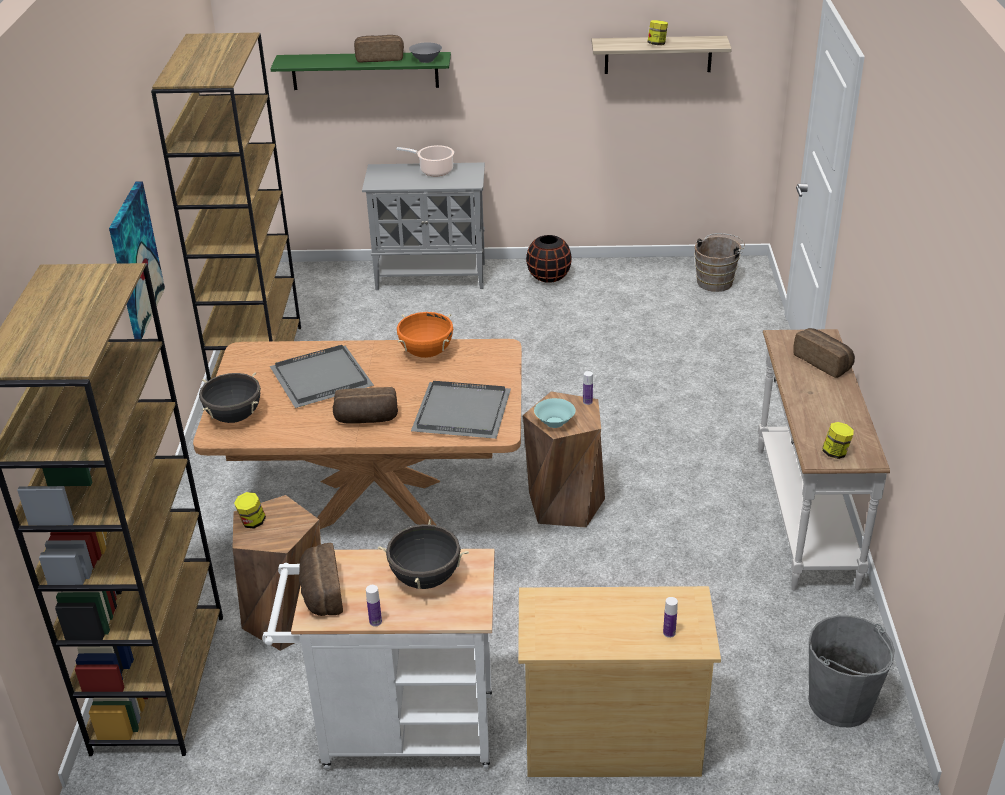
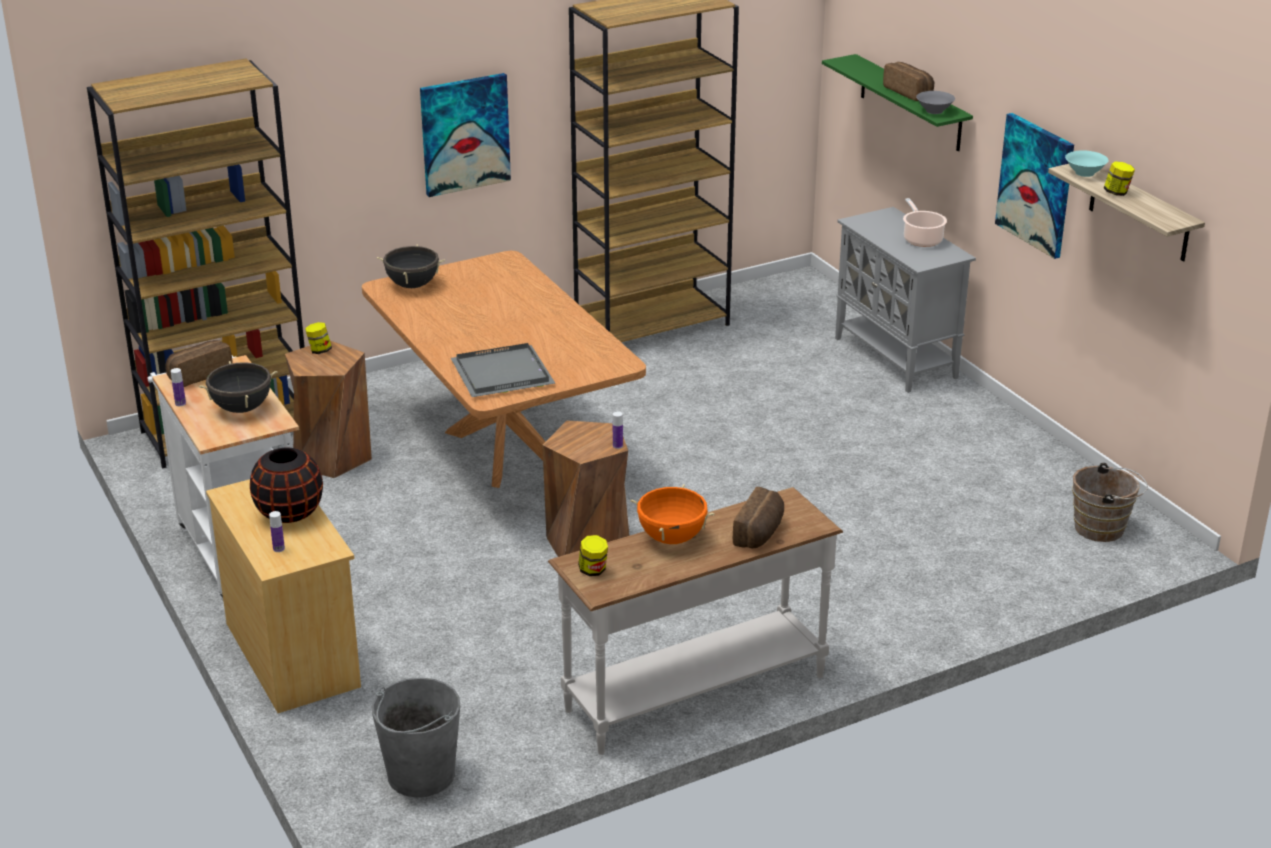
camera: 60 degrees right, 5 degrees down
(320, 380) = (495, 301): grey tray -> none
(366, 419) = (455, 337): bread -> none
(426, 353) = (581, 332): orange cooking pot -> orange cooking pot (672, 538)
(538, 78) = (1036, 184): none -> picture
(548, 277) = (977, 422): black vase -> black vase (289, 513)
(554, 422) = (568, 438): turquoise bowl -> turquoise bowl (1084, 173)

